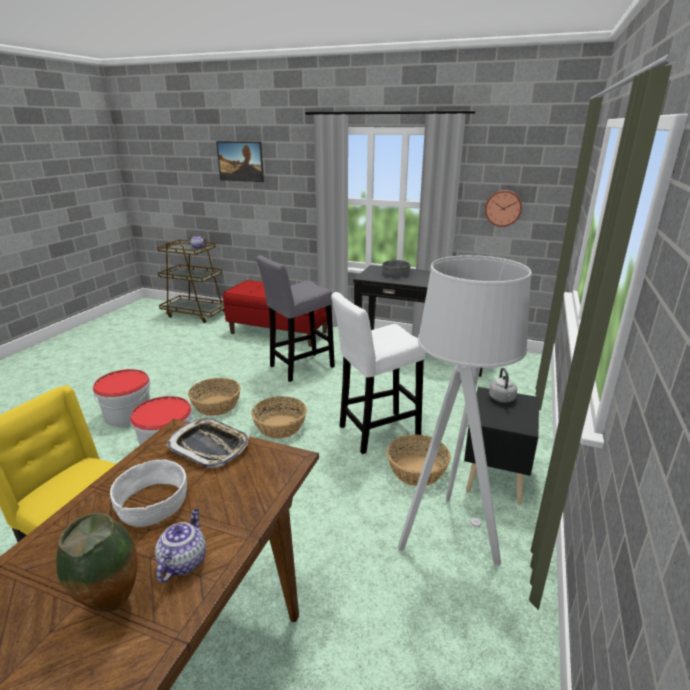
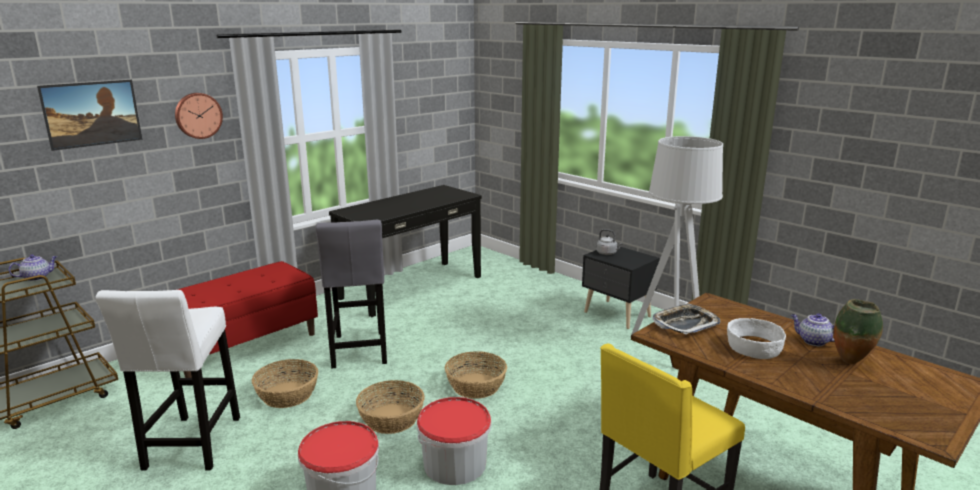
camera: 65 degrees left, 5 degrees down
(375, 432) = (526, 342): white stool -> white stool (191, 446)
(395, 273) = (378, 208): grey bowl -> none
(417, 470) = (592, 339): basket -> basket (287, 394)
(503, 208) = (425, 119): wall clock -> wall clock (198, 115)

